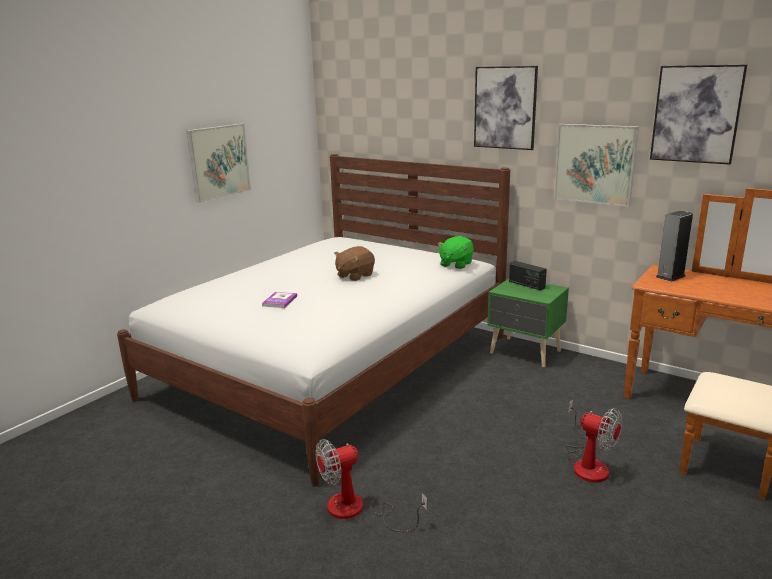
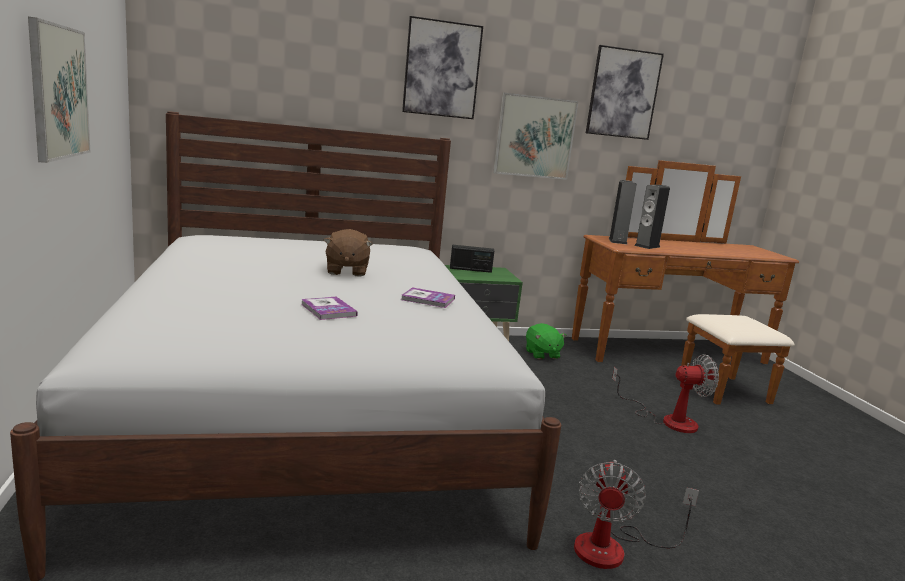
camera: 50 degrees left, 5 degrees down
(354, 305) = (428, 299): none -> book
(455, 264) = (416, 251): green plush toy -> green plush toy (542, 354)
(693, 286) = (647, 246): none -> speaker

